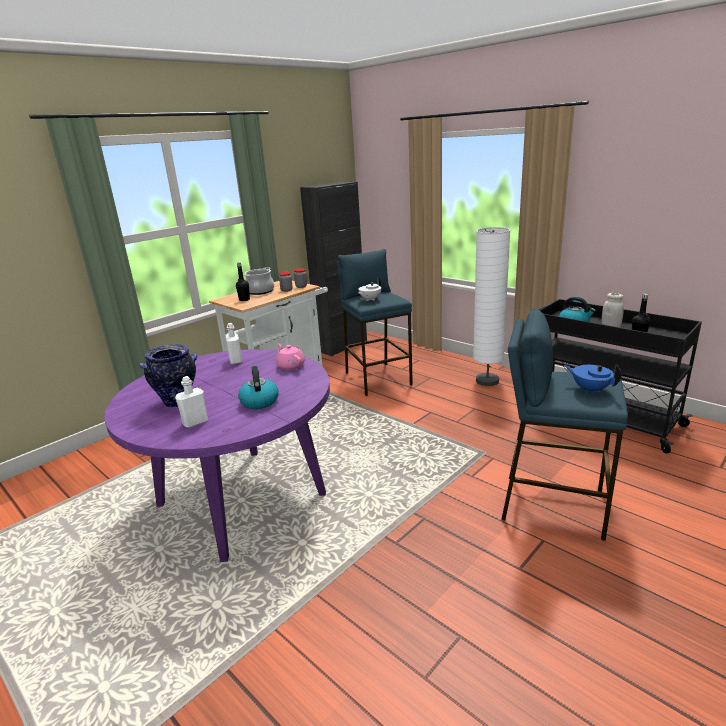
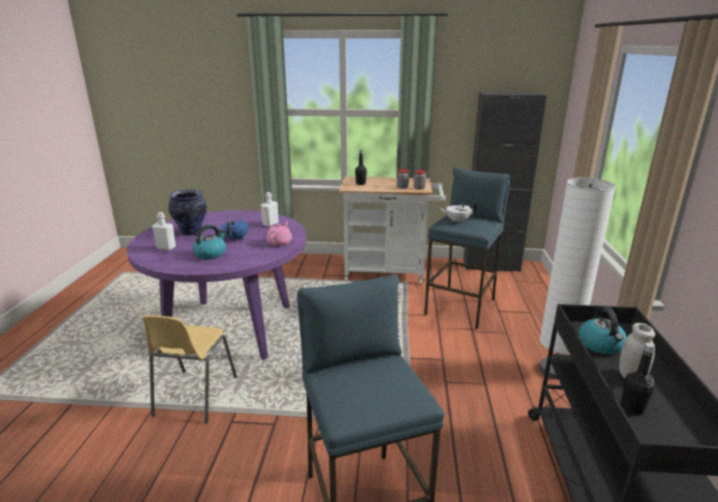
camera: 50 degrees right, 0 degrees up
(260, 291) = (386, 181): cooking pot -> none
(330, 557) = (194, 396): none -> yellow chair
(590, 389) = (365, 394): blue teapot -> blue teapot (236, 238)

